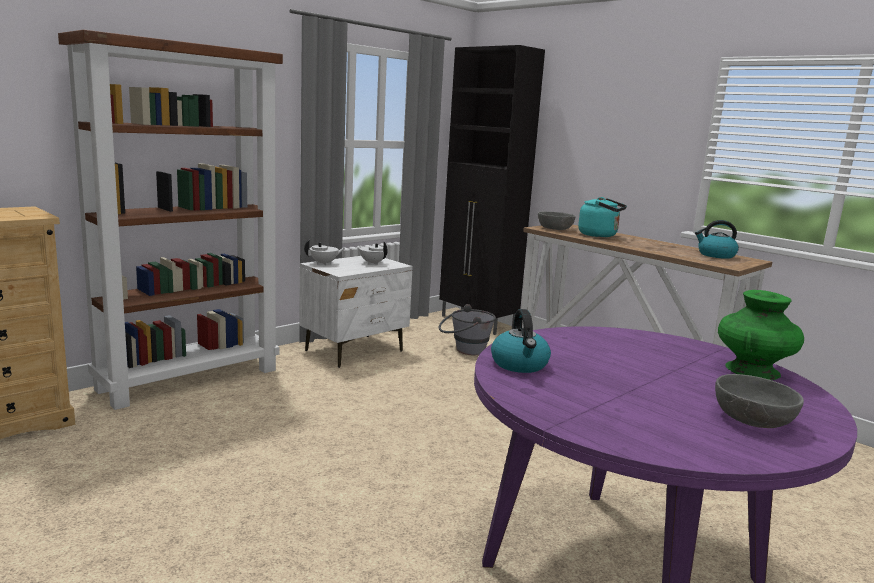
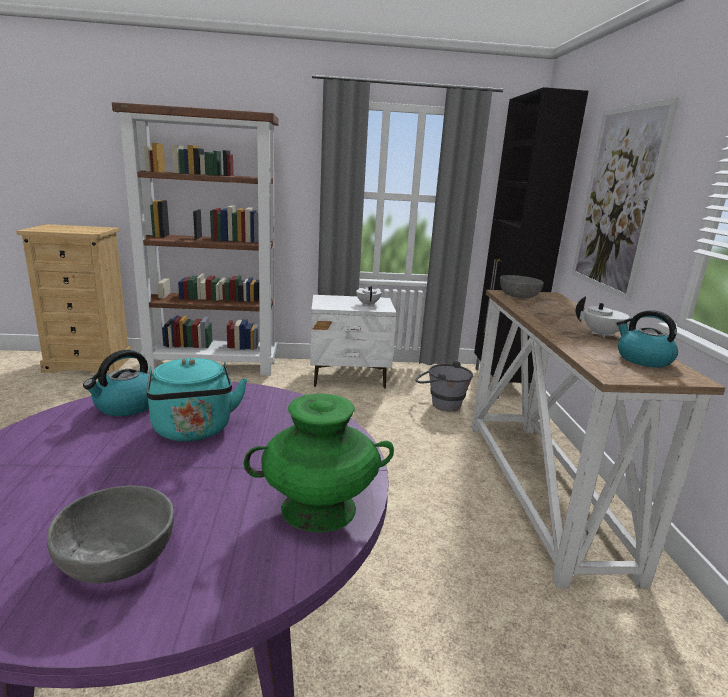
camera: 40 degrees right, 5 degrees up
(324, 263) = (329, 298): white teapot -> white teapot (602, 334)
(600, 235) = (551, 310): turquoise kettle -> turquoise kettle (194, 431)
(603, 143) = (617, 200): none -> picture

